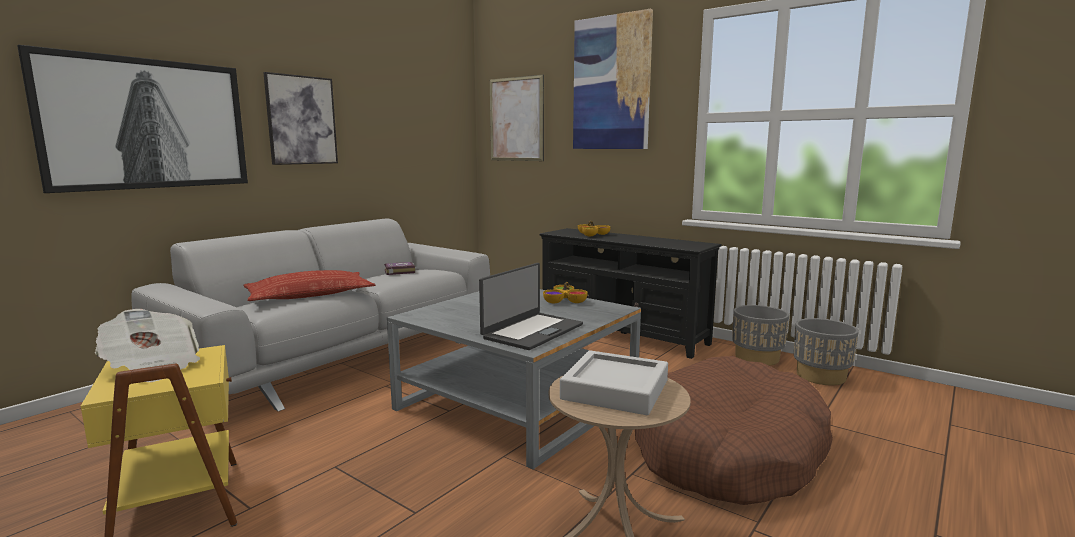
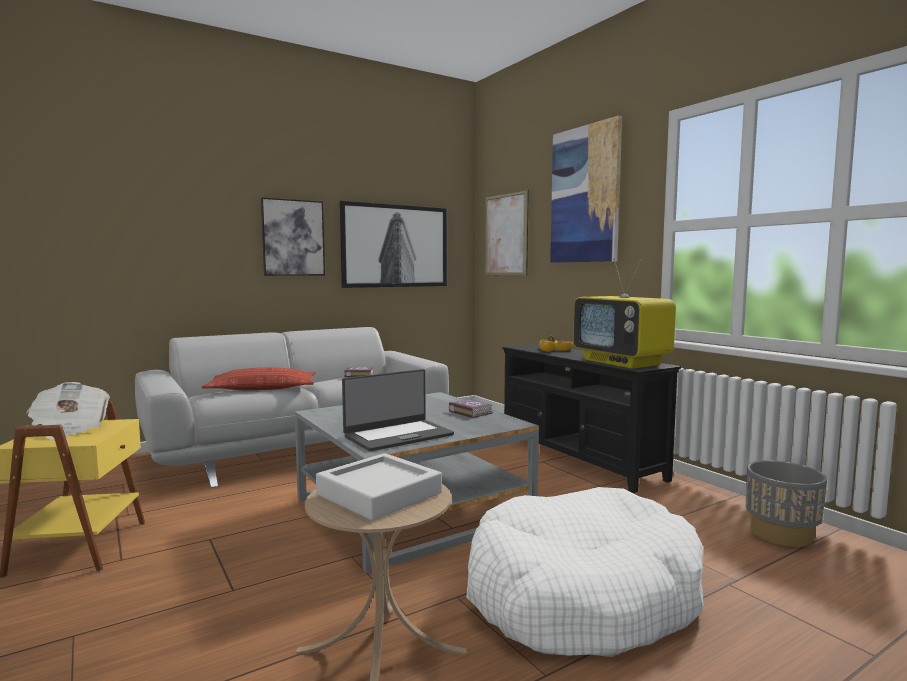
camera: 20 degrees right, 5 degrees down
(147, 124) = (161, 241): picture -> picture (395, 246)
(564, 300) = (470, 412): bowl -> book
(672, 243) = (622, 362): none -> television
(727, 452) = (581, 595): brown dog bed -> white dog bed
(756, 358) = (714, 503): grey planter -> none

